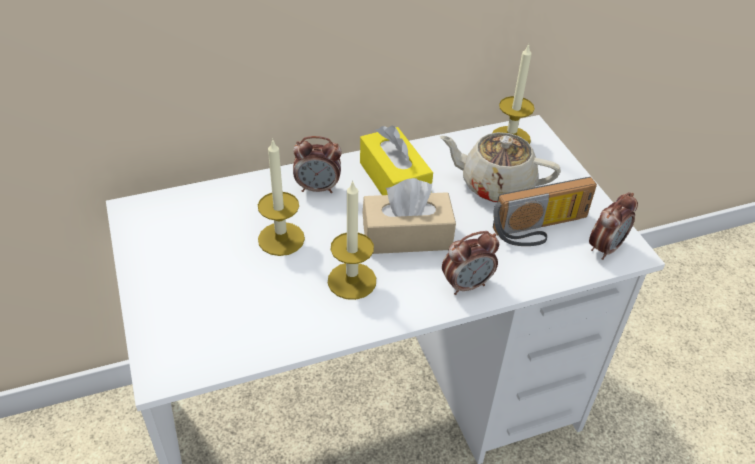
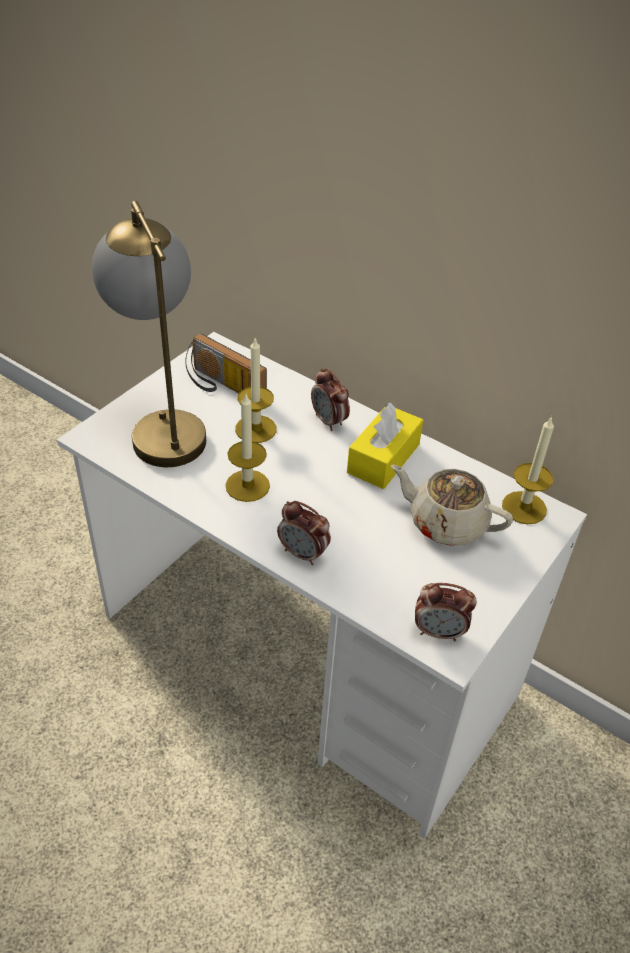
camera: 55 degrees right, 0 degrees up
(206, 304) = (161, 425): none -> table lamp
(407, 236) = (325, 494): beige tissue box -> none
(495, 185) = (446, 523): beige teapot -> beige teapot turned 45 degrees counterclockwise
(541, 230) = (417, 576): radio -> radio (222, 387)

